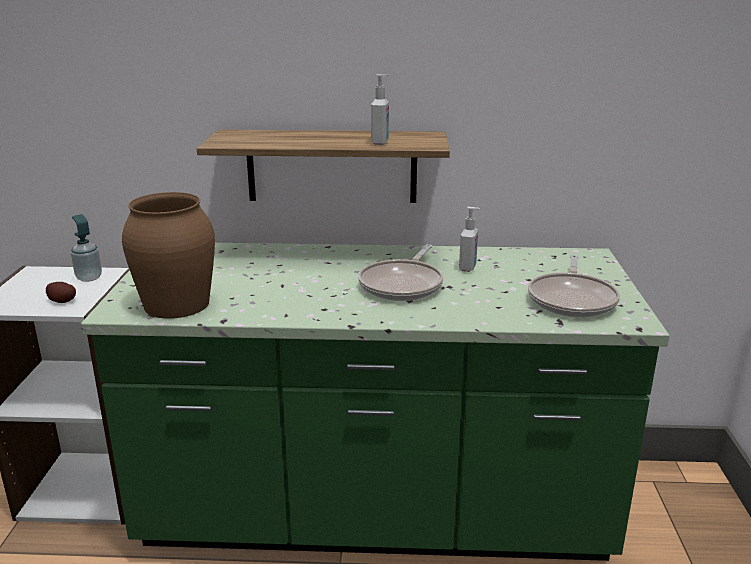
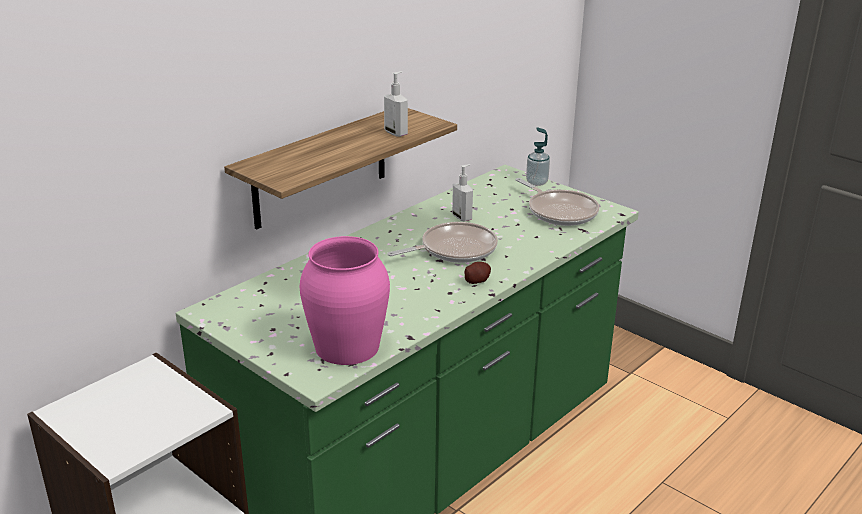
camera: 50 degrees left, 5 degrees up
(63, 301) = (175, 412): potato -> potato (477, 280)
(89, 278) = (141, 383): soap dispenser -> soap dispenser (537, 182)
(176, 304) = (346, 346): brown vase -> pink vase
(403, 284) = (454, 249): frying pan -> frying pan turned 90 degrees counterclockwise

